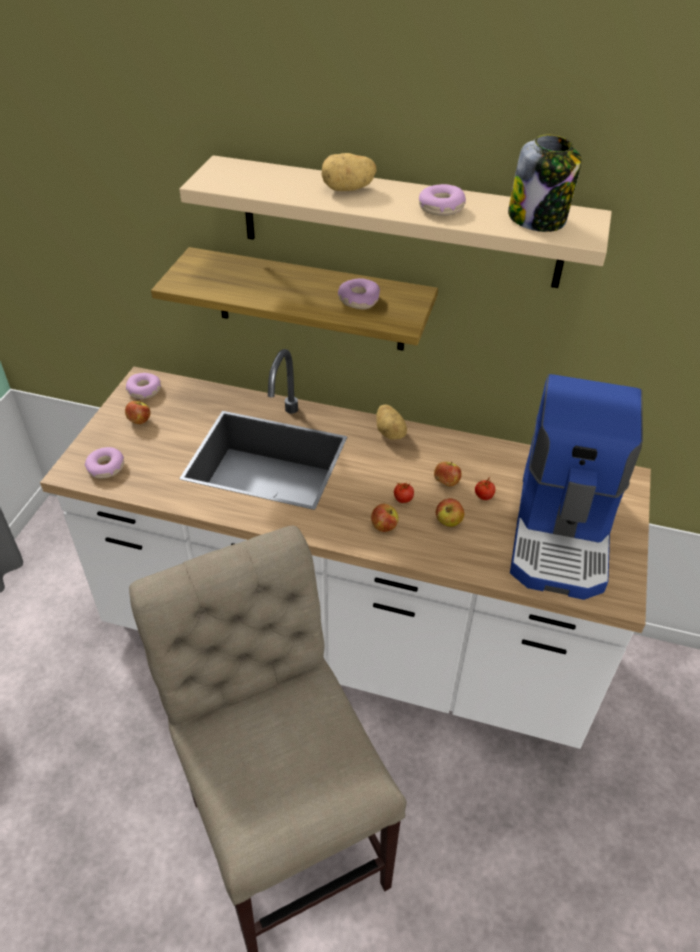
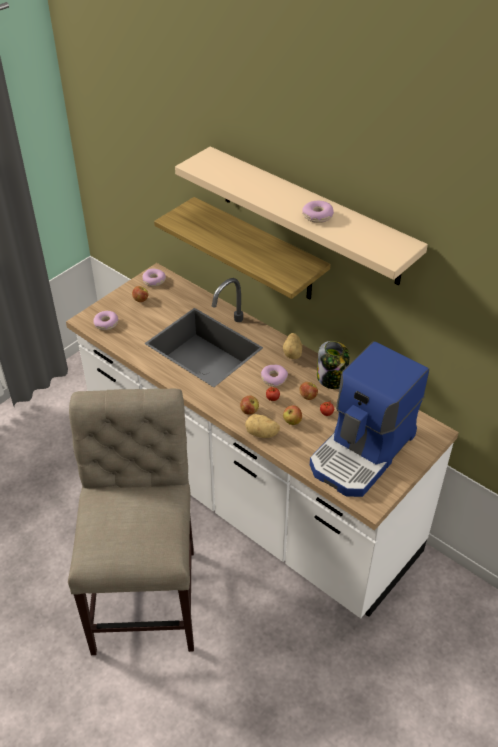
camera: 25 degrees right, 0 degrees up
(348, 189) = (271, 189): potato -> potato (262, 434)
(358, 300) = (272, 259): donut -> donut (274, 378)
(538, 219) = (372, 238): jar -> jar (332, 378)

